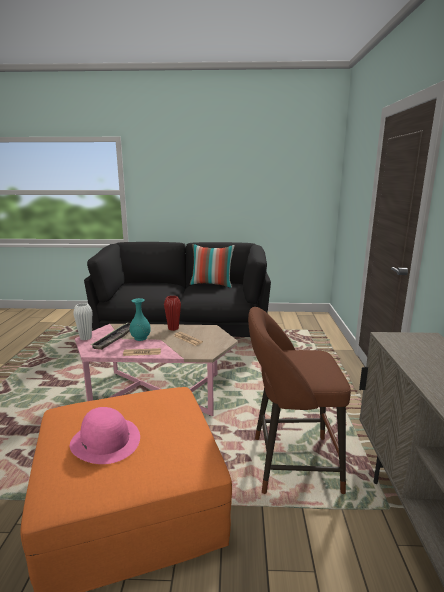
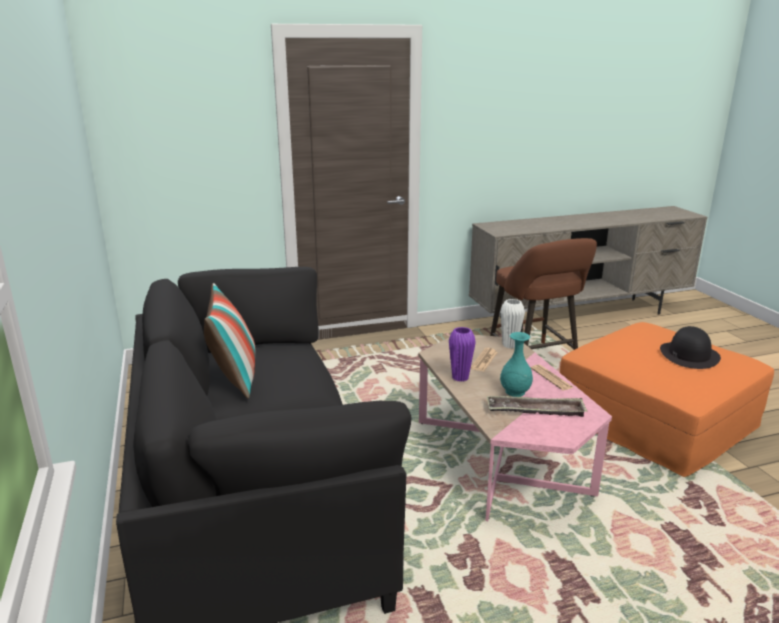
camera: 110 degrees left, 5 degrees up
(85, 338) = (563, 437): white vase -> white vase (509, 345)
(106, 441) = (689, 355): pink hat -> black hat
(173, 328) = (460, 377): red vase -> purple vase

